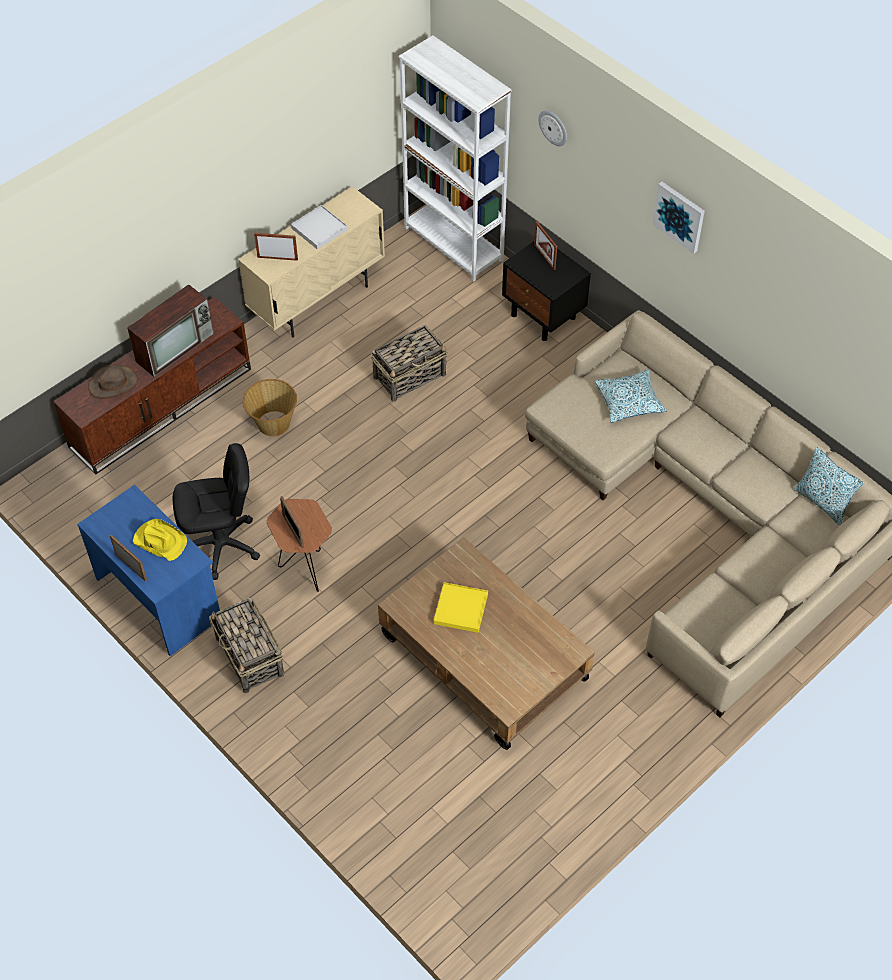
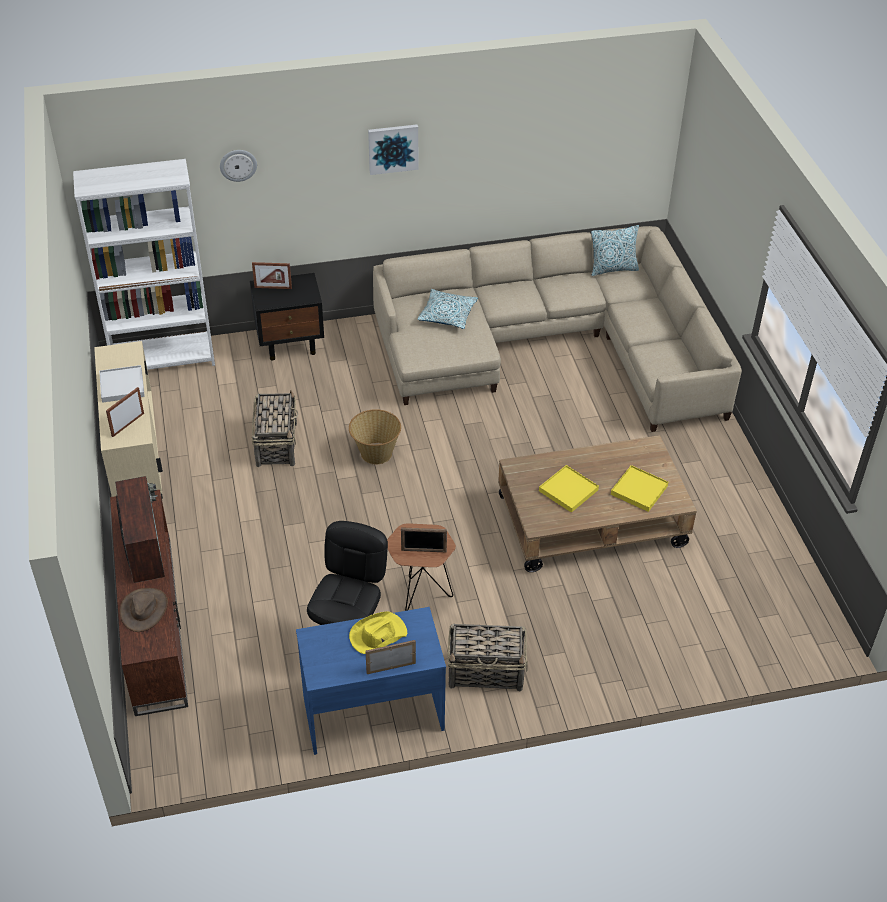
camera: 60 degrees left, 10 degrees down
(273, 423) = (246, 552): basket -> basket (375, 453)
(502, 666) = (639, 490): none -> yellow tray

